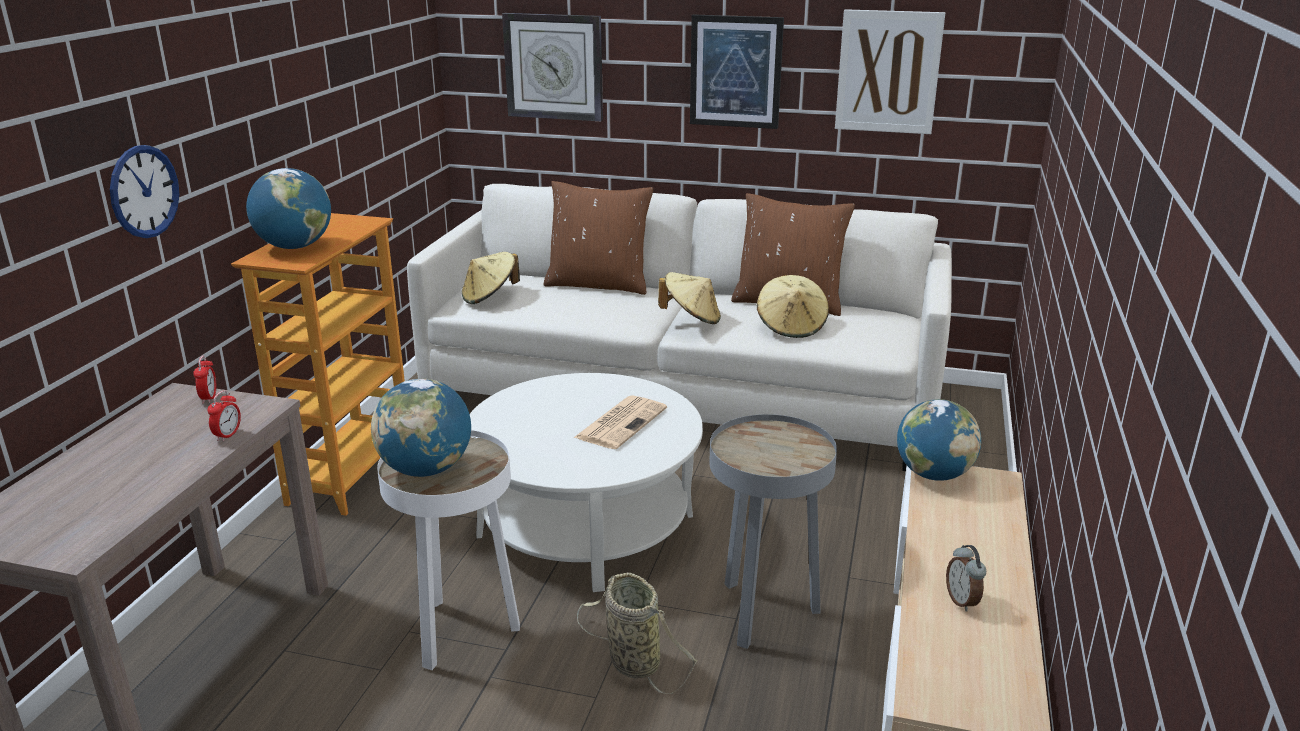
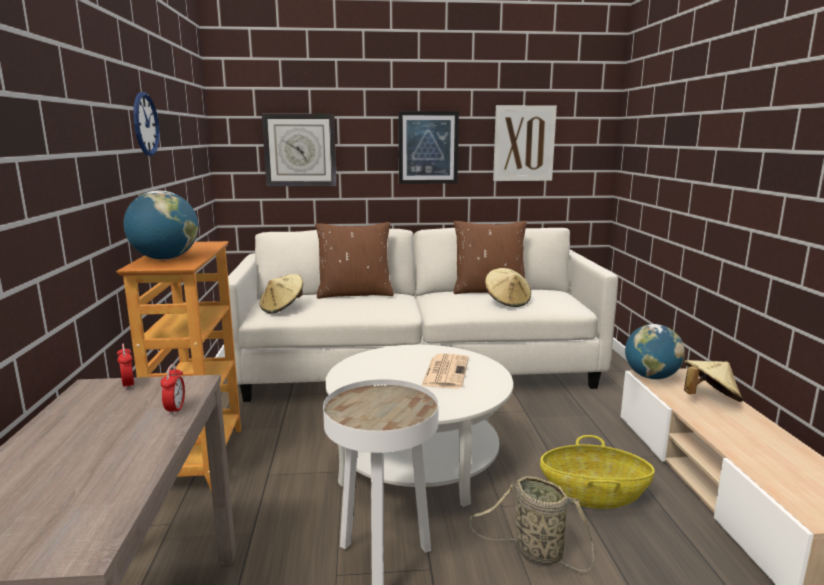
camera: 20 degrees left, 10 degrees down
(144, 191) = (53, 192): wall clock -> wall clock (145, 124)
(426, 469) = (368, 413): globe -> none
(691, 319) = (439, 304): beige hat -> beige hat (709, 399)
(763, 614) = (593, 494): grey side table -> basket
(962, 601) = (758, 446): alarm clock -> none

